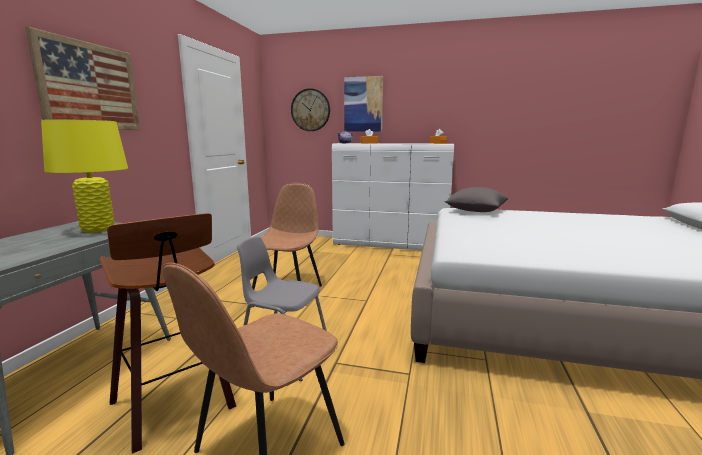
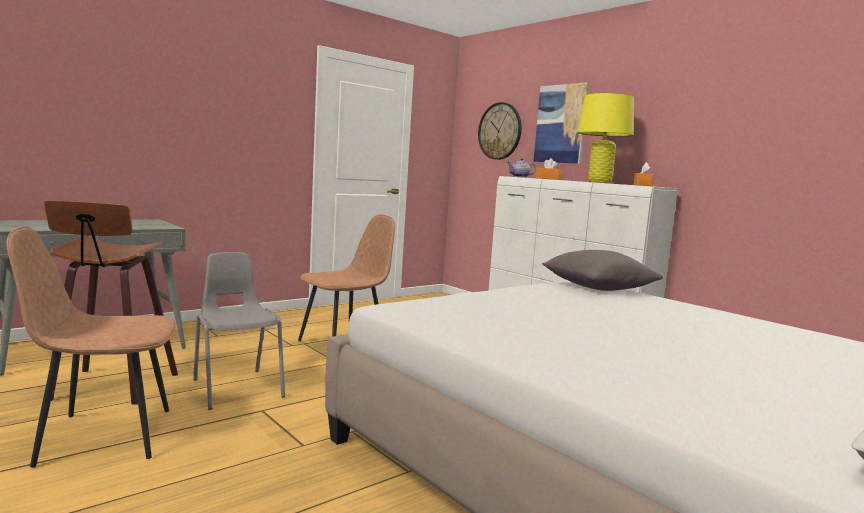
camera: 35 degrees right, 5 degrees down
(90, 86) = (195, 100): picture -> none
(98, 229) = (143, 224): yellow table lamp -> yellow table lamp (599, 182)

